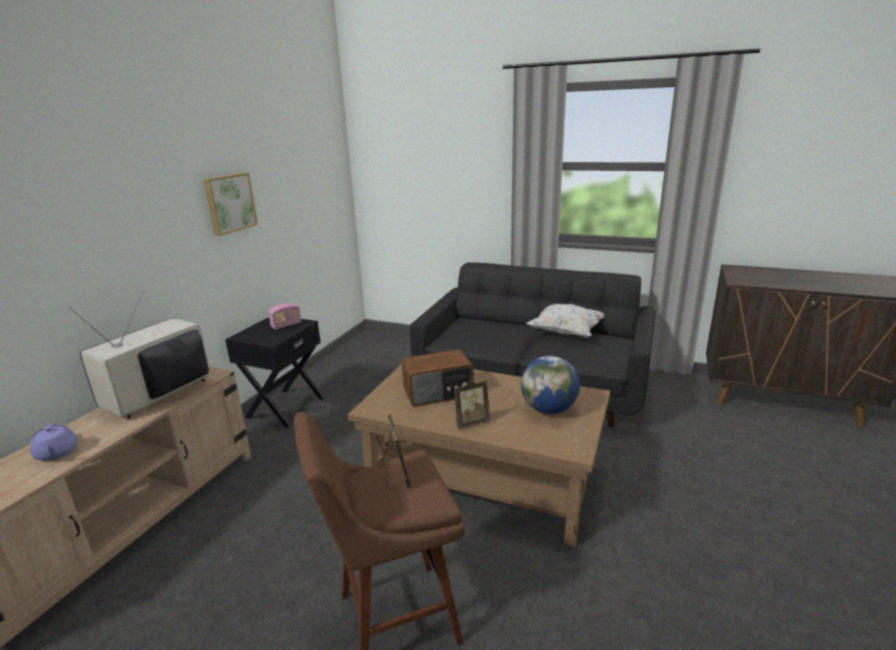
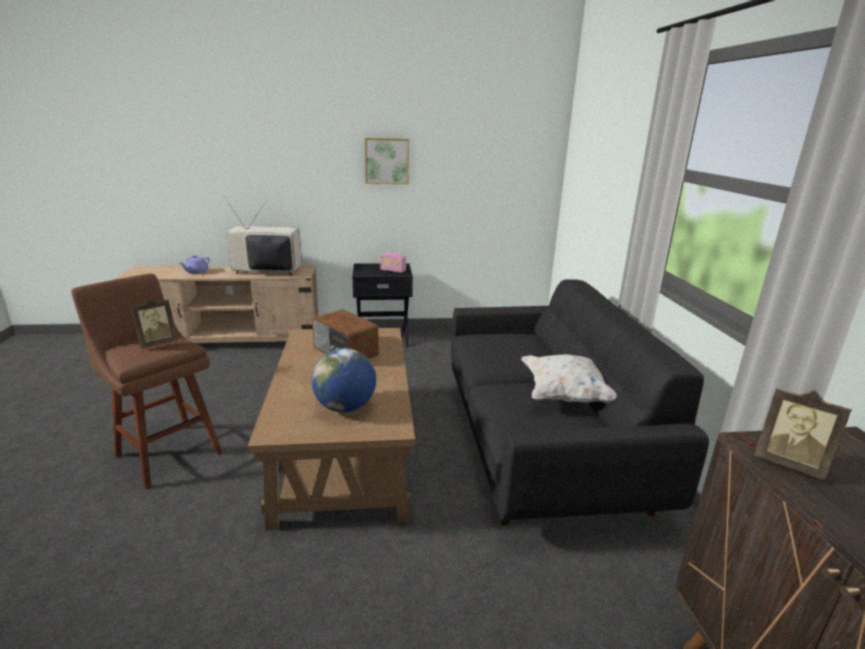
camera: 60 degrees right, 0 degrees up
(470, 422) = (301, 375): picture frame -> picture frame (789, 463)

